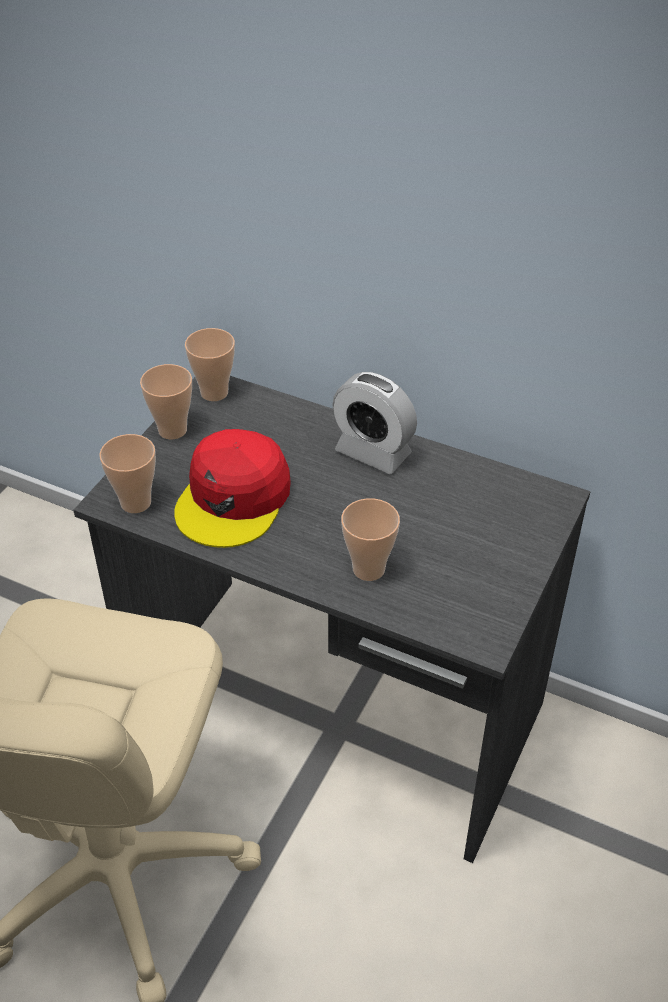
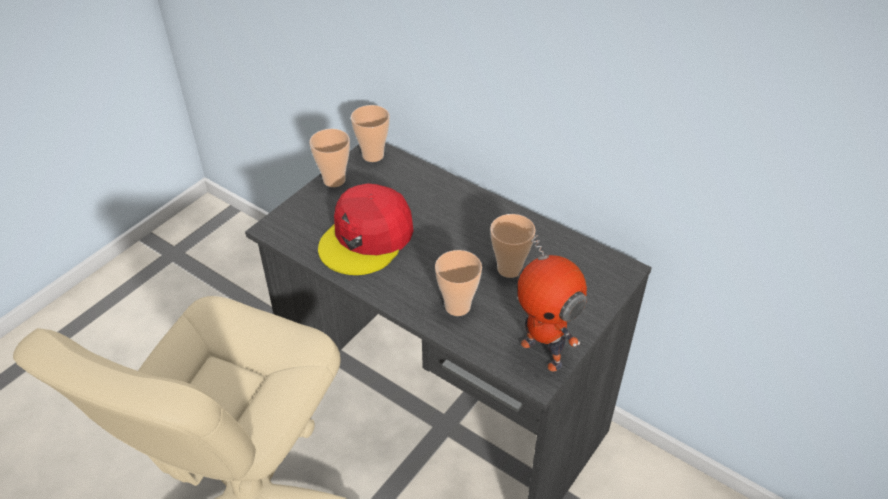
camera: 10 degrees right, 0 degrees up
(136, 502) = (292, 232): cup -> cup (509, 269)
(373, 452) = (483, 215): alarm clock -> none
(486, 610) = (543, 352): none -> toy robot

